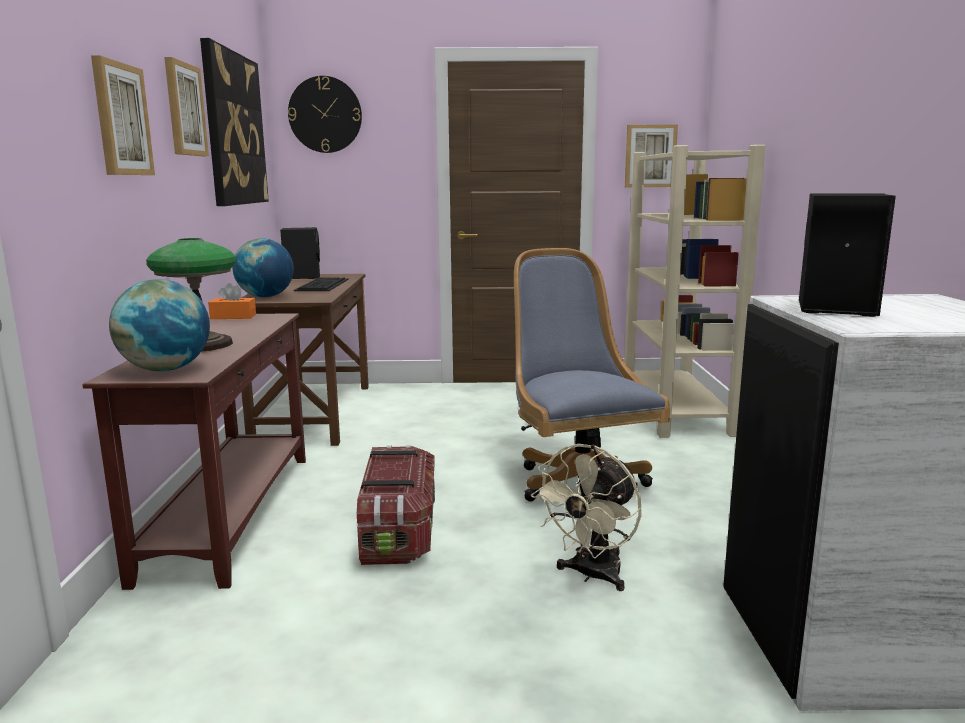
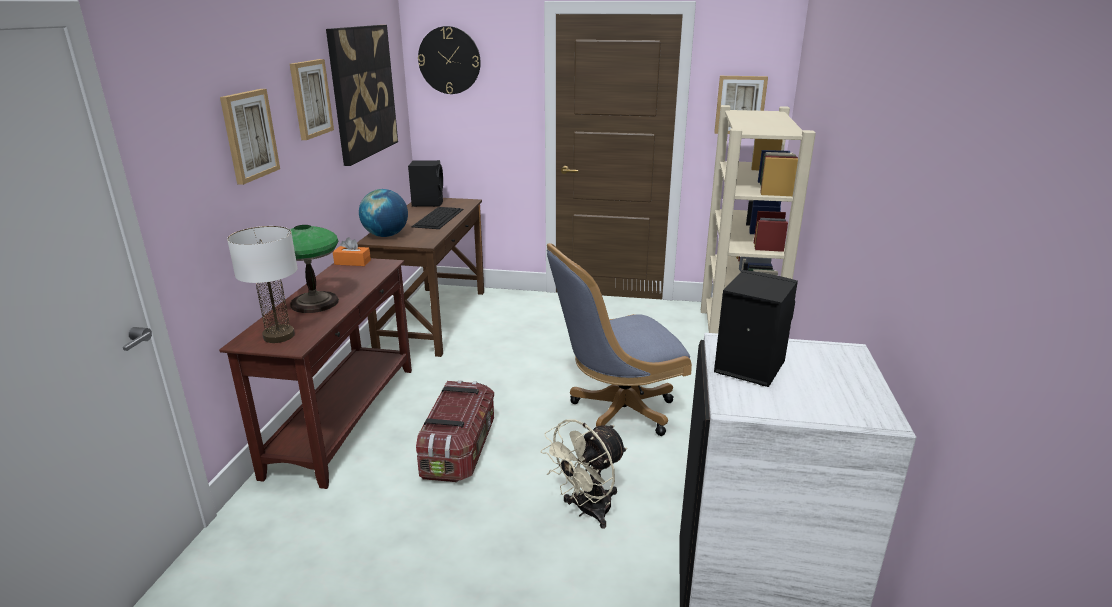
camera: 10 degrees right, 10 degrees up
(166, 369) = (279, 336): globe -> table lamp
(575, 480) = (614, 413): blue office chair -> blue office chair turned 105 degrees counterclockwise

